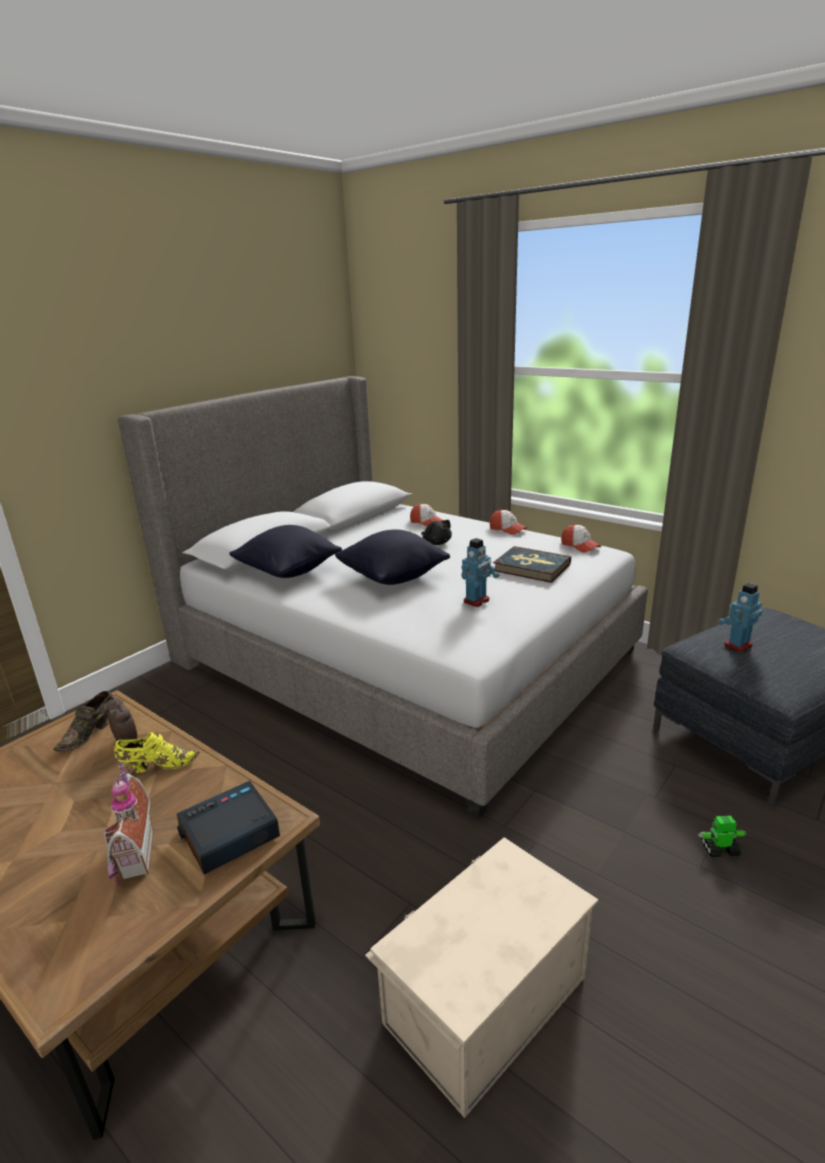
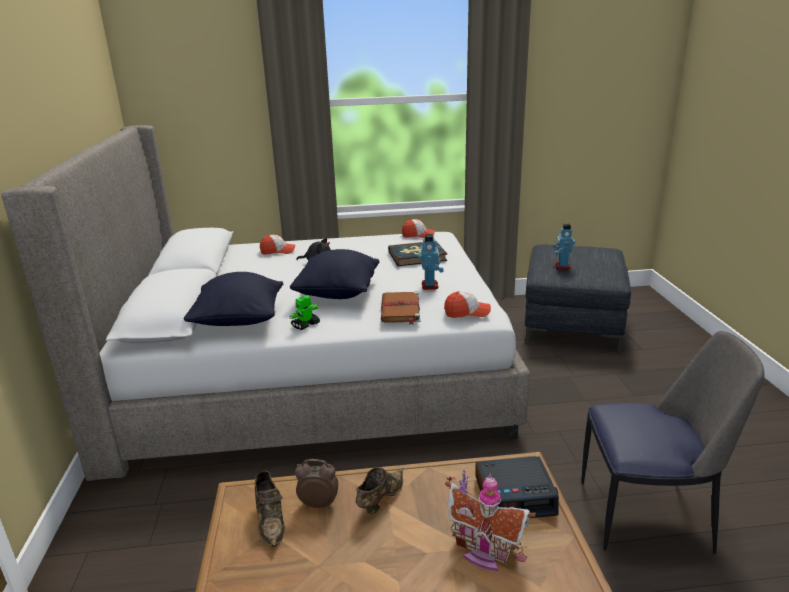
camera: 45 degrees left, 0 degrees up
(157, 766) = (380, 499): yellow shoe -> brown shoe
(228, 835) = (515, 495): alarm clock -> alarm clock turned 105 degrees counterclockwise
(403, 613) = (400, 310): none -> brown book
(483, 998) = (648, 515): beige storage box -> chair
(507, 529) = (350, 239): cap -> cap (467, 312)
(719, 849) = (629, 383): toy robot -> toy robot (305, 325)

